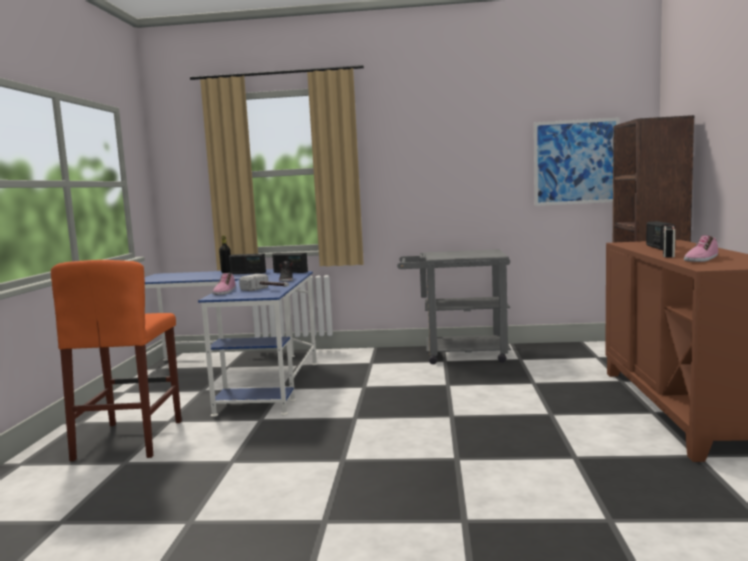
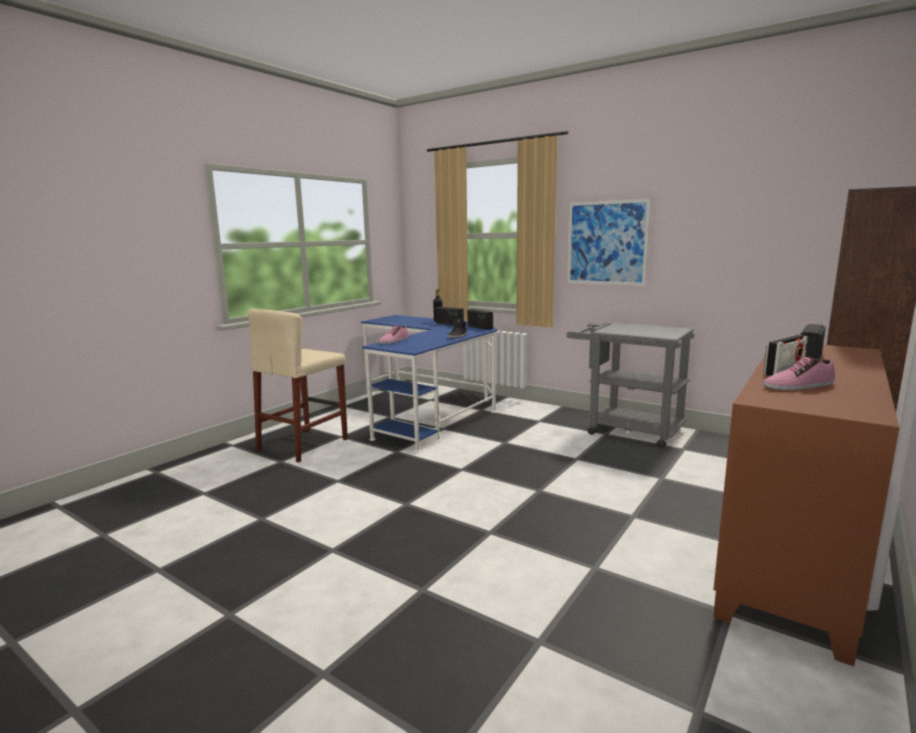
camera: 30 degrees right, 5 degrees up
(130, 439) = (303, 444): orange stool -> beige stool
(267, 290) = (423, 344): hammer -> none
(576, 162) = (800, 237): picture -> picture (607, 243)

